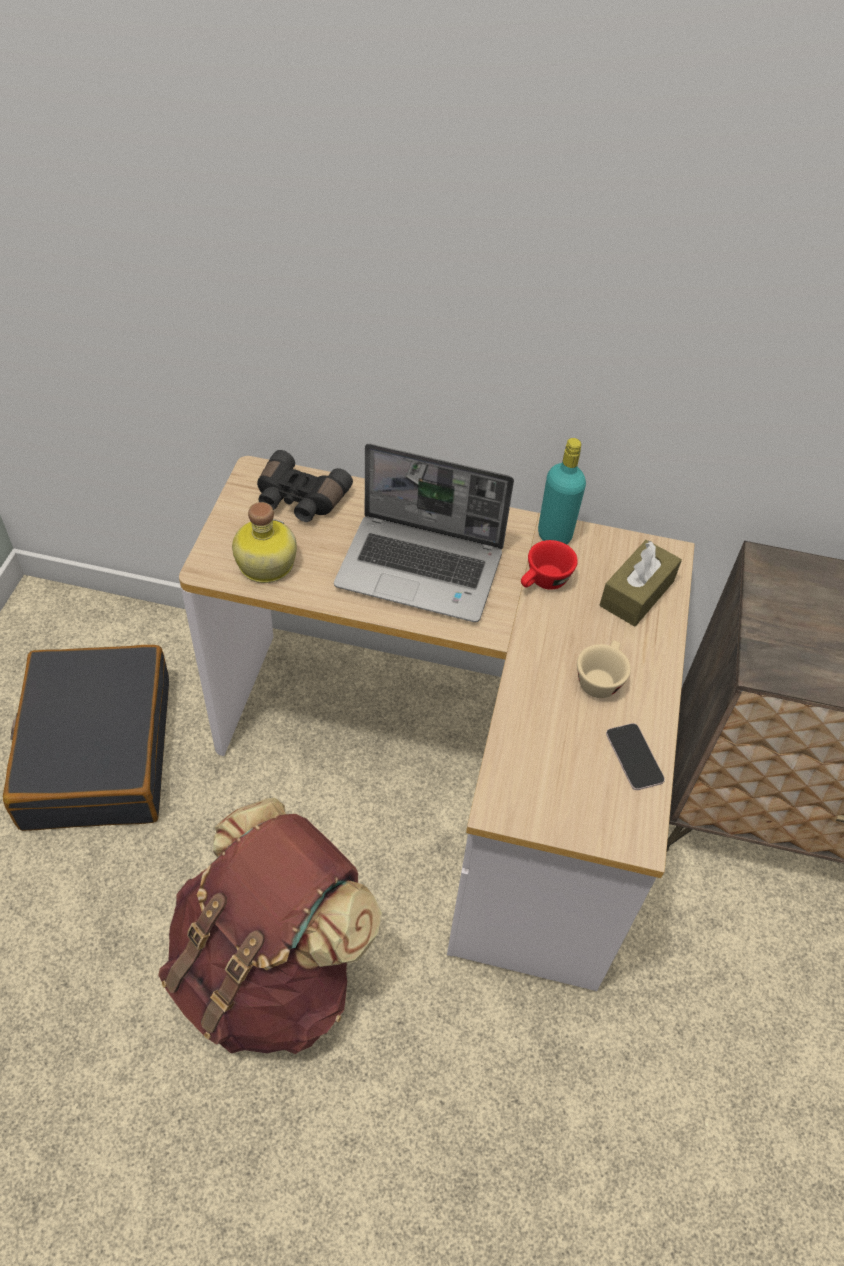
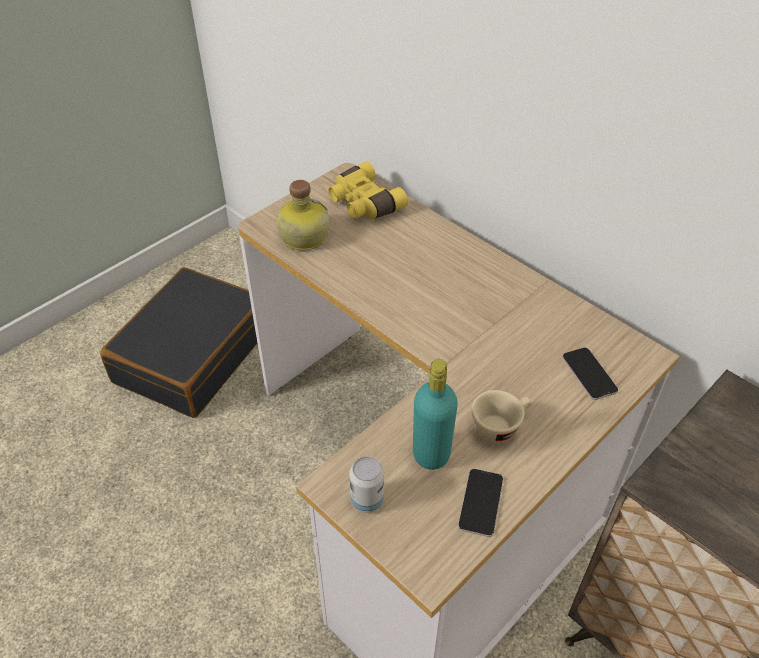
camera: 35 degrees right, 5 degrees down
(270, 970) = (194, 559): brown backpack -> none
(299, 500) = (363, 203): black binoculars -> yellow binoculars
(422, 569) = (416, 284): laptop -> none
(540, 805) = (367, 500): none -> can
(543, 582) = (510, 332): red cup -> none
(554, 535) = (549, 300): turquoise bottle -> turquoise bottle (431, 454)
(636, 593) = (589, 374): brown tissue box -> phone

